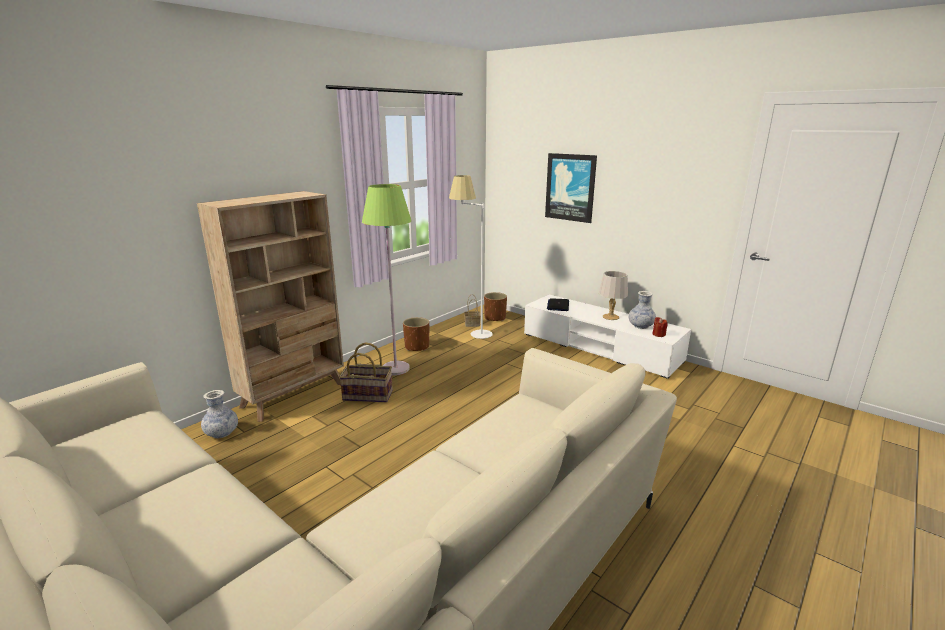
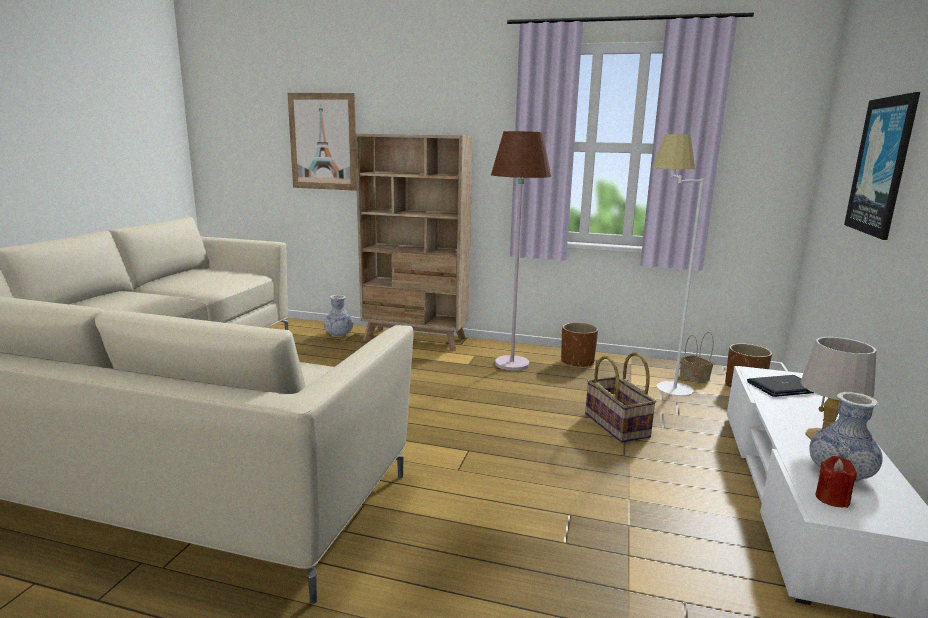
camera: 65 degrees right, 5 degrees down
(122, 222) = (323, 142): none -> picture
(368, 395) = (444, 365): basket -> basket (617, 425)
(396, 368) = (512, 364): green floor lamp -> brown floor lamp

